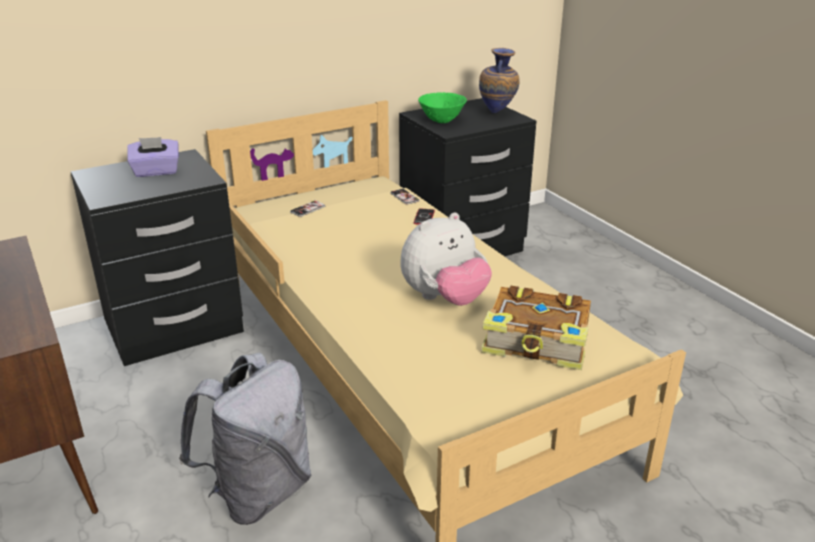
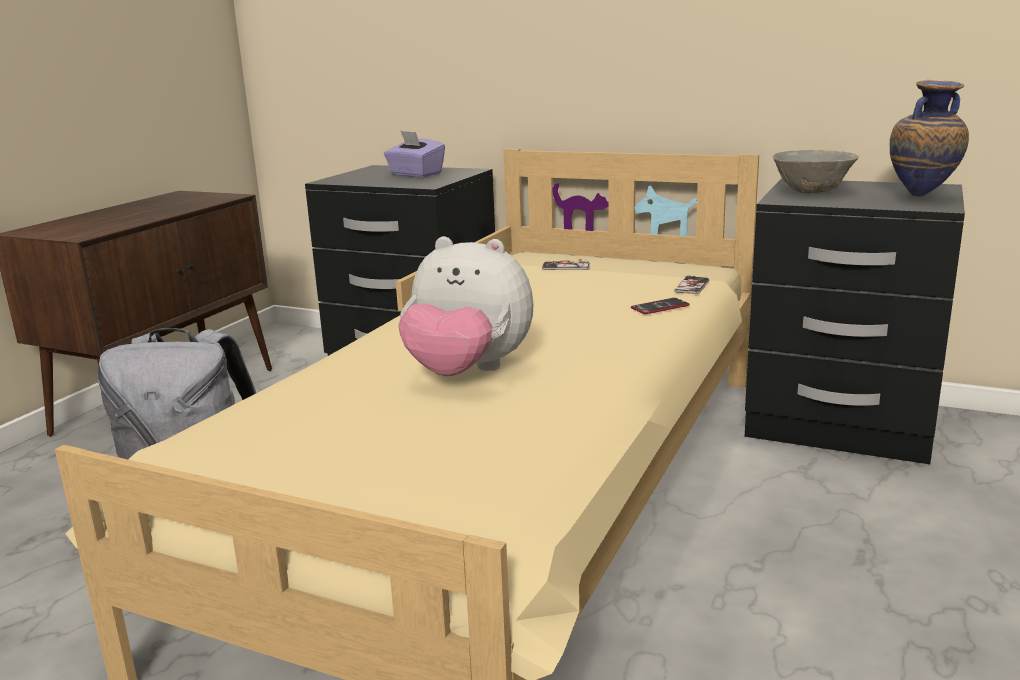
camera: 55 degrees right, 10 degrees down
(442, 120) = (813, 190): green bowl -> grey bowl
(538, 342) = (434, 452): book -> none

